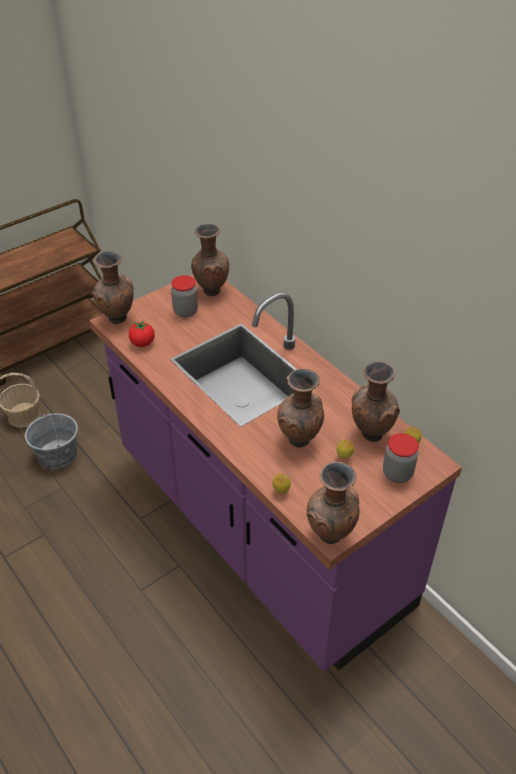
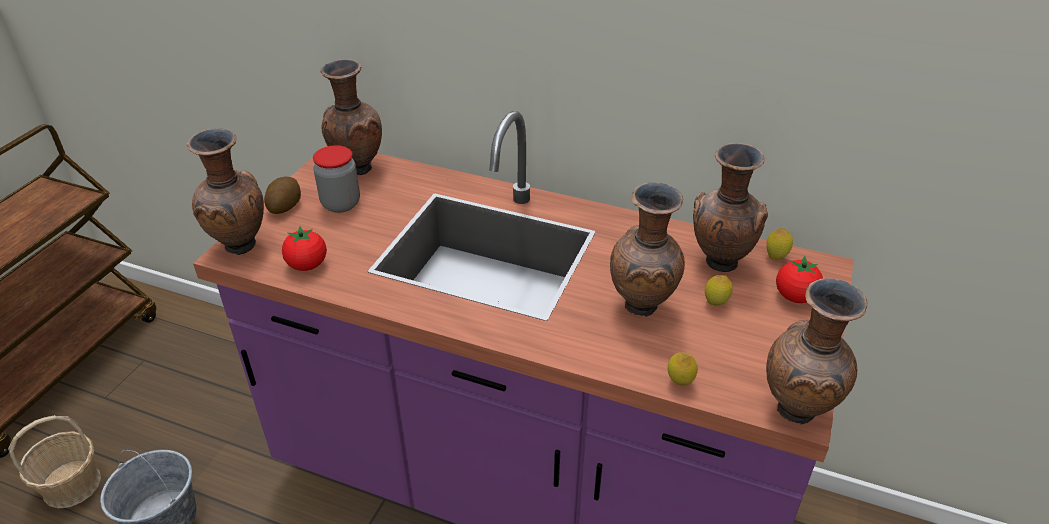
camera: 30 degrees left, 5 degrees down
(155, 301) = (285, 206): none -> potato
(397, 473) = (795, 296): jar -> tomato

